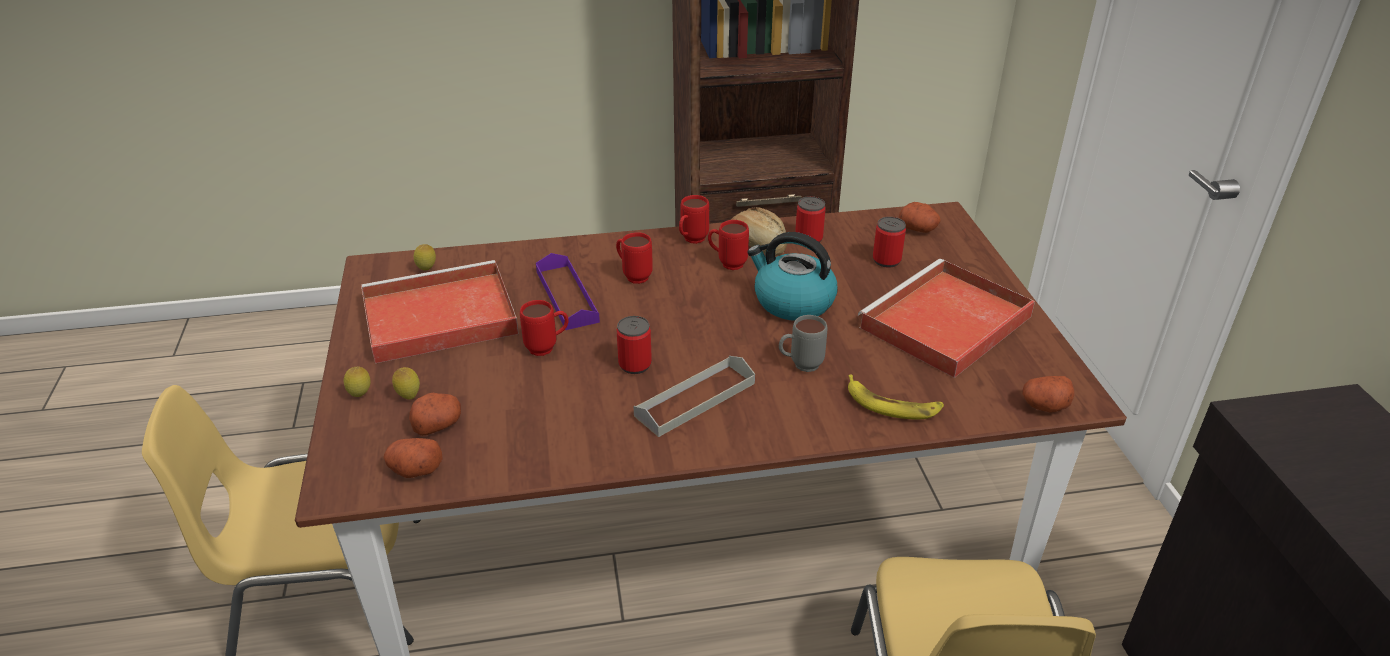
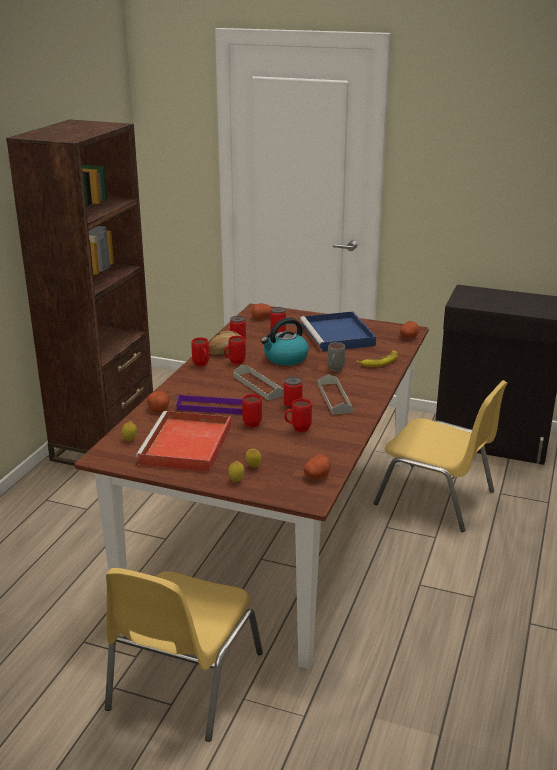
camera: 60 degrees left, 10 degrees down
(437, 424) = (286, 463): potato -> potato (158, 408)
(633, 276) = (215, 387): red mug -> red mug (297, 429)
(672, 311) = (259, 385): none -> grey tray
(944, 324) = (338, 335): red tray -> blue tray

